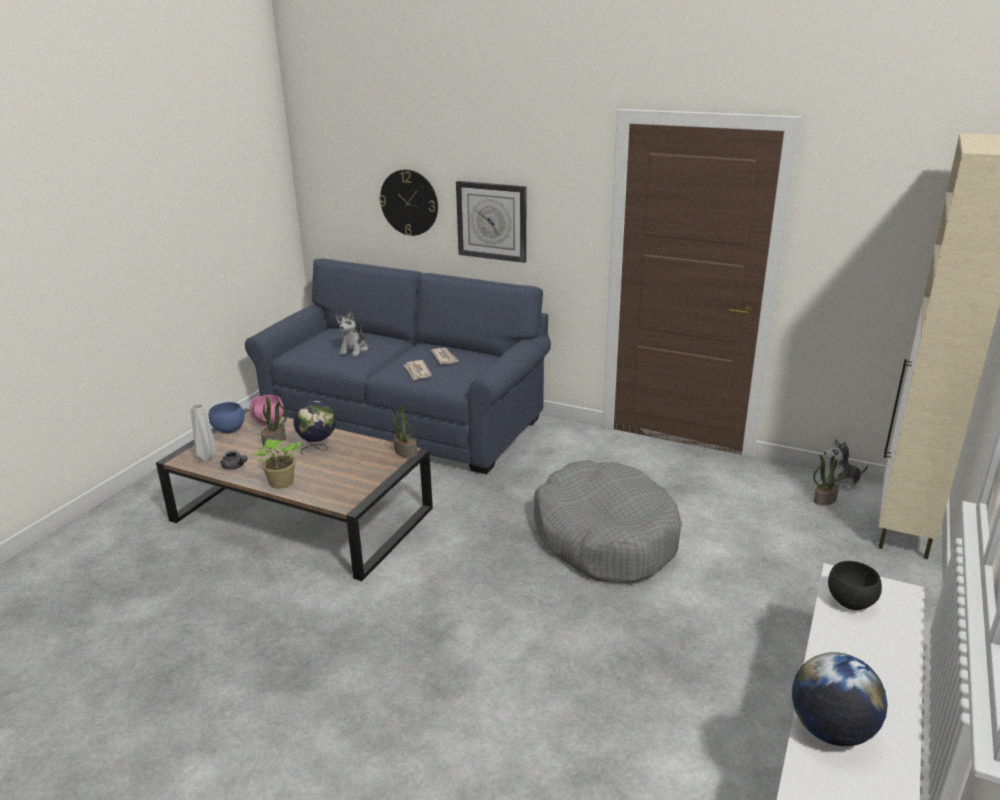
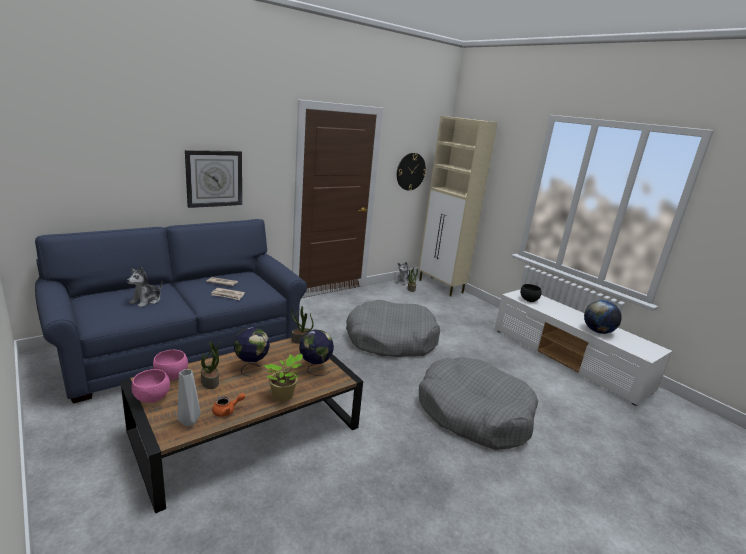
camera: 65 degrees left, 5 degrees down
(229, 430) = (153, 398): blue bowl -> pink bowl
(235, 467) = (227, 411): grey teapot -> orange teapot
(349, 481) = (315, 369): none -> globe
(354, 350) = (146, 301): plush toy -> plush toy turned 75 degrees clockwise
(409, 202) = (136, 171): wall clock -> wall clock (410, 171)
(485, 674) = (473, 413): none -> grey dog bed

